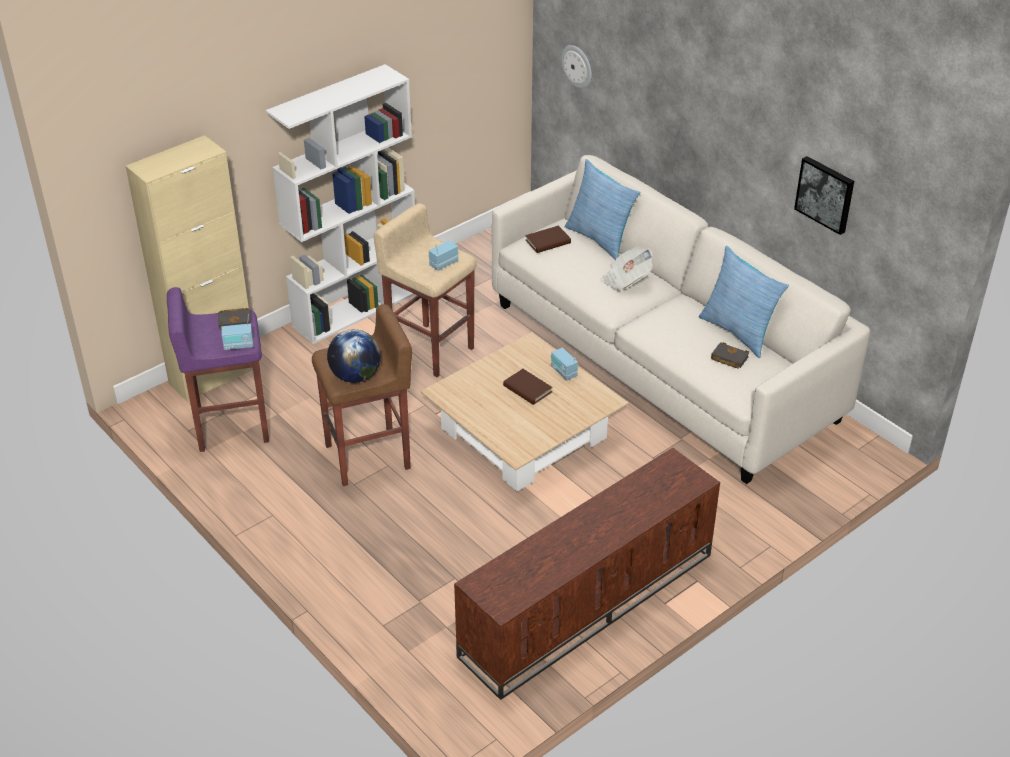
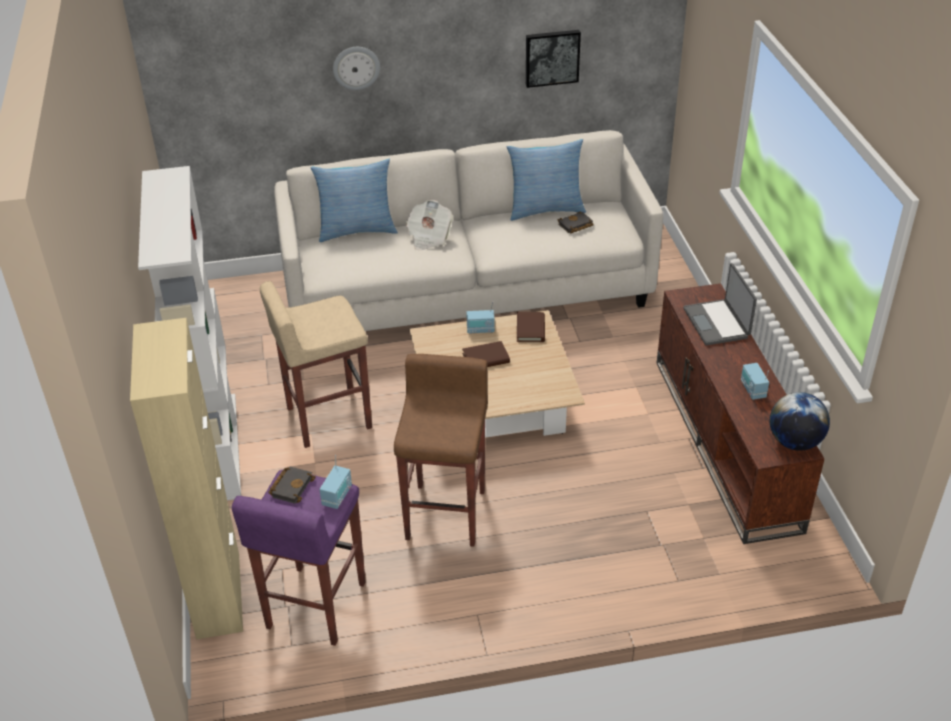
camera: 60 degrees left, 0 degrees up
(355, 376) = (459, 426): globe -> globe (794, 442)
(443, 263) = (334, 316): radio -> radio (752, 390)
(548, 242) = (333, 258): brown book -> brown book (530, 329)
(577, 66) = (222, 99): wall clock -> wall clock (356, 67)
(650, 498) = (717, 323): none -> laptop

